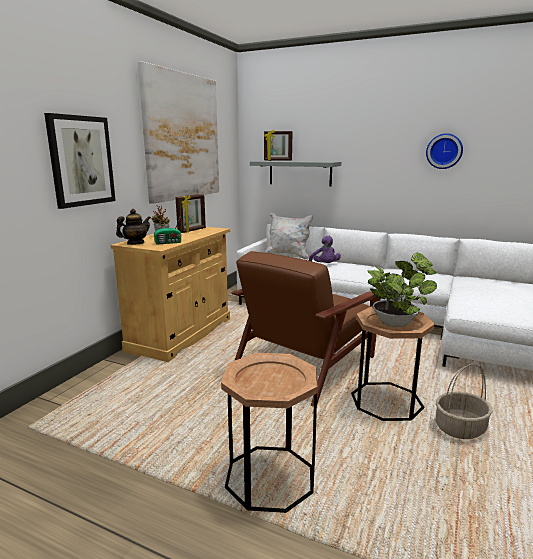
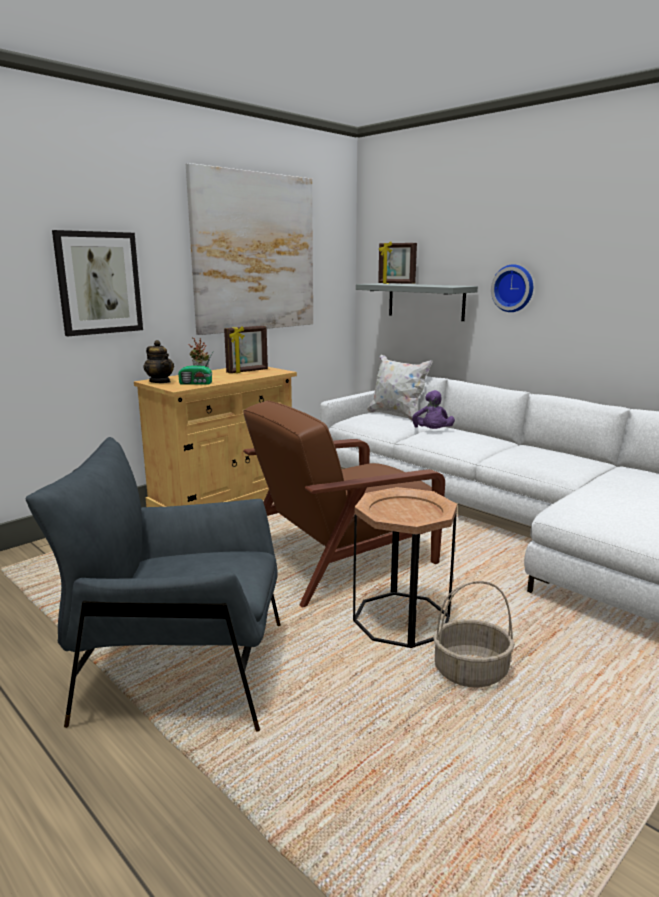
camera: 20 degrees right, 0 degrees up
(135, 243) = (160, 382): teapot -> teapot turned 75 degrees clockwise
(269, 478) = (182, 670): brown side table -> grey armchair
(396, 323) = (408, 512): potted plant -> none
(444, 151) = (619, 273): wall clock -> wall clock (513, 288)

